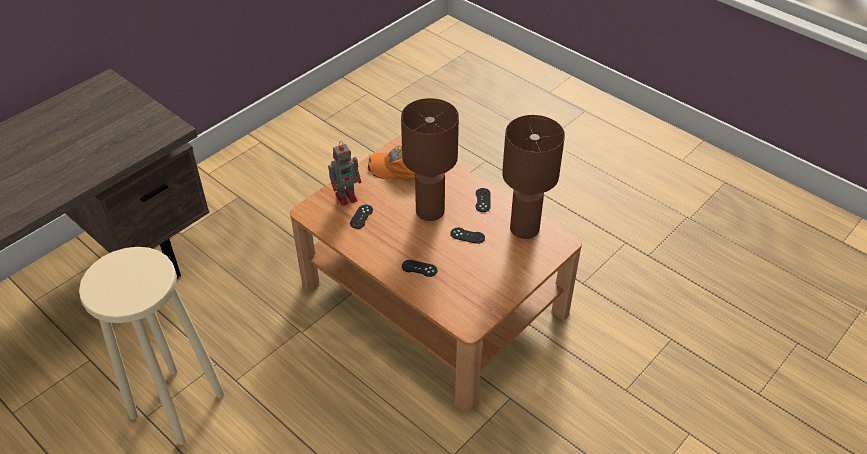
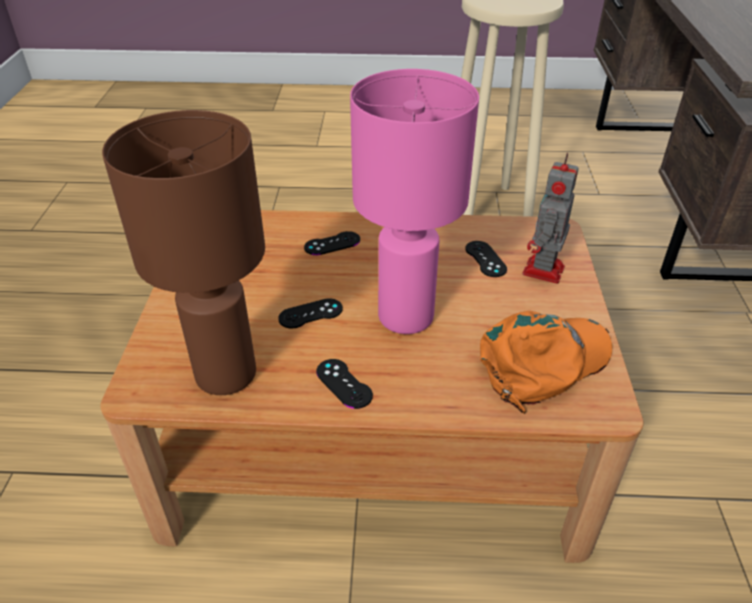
camera: 140 degrees right, 5 degrees down
(430, 211) = (407, 317): brown table lamp -> pink table lamp

